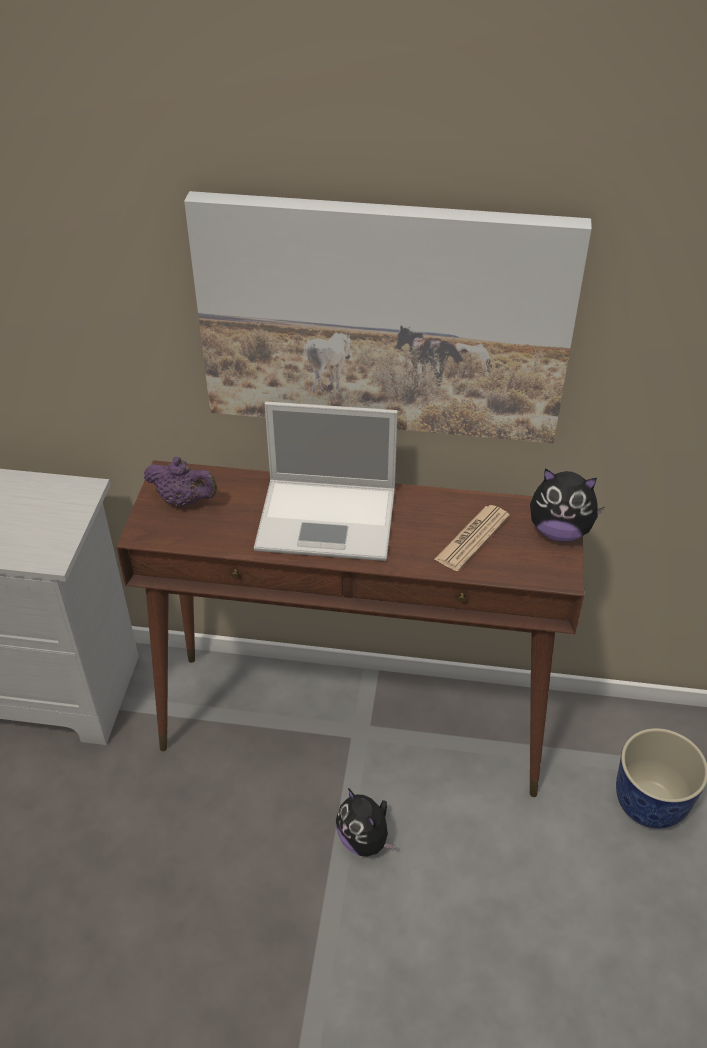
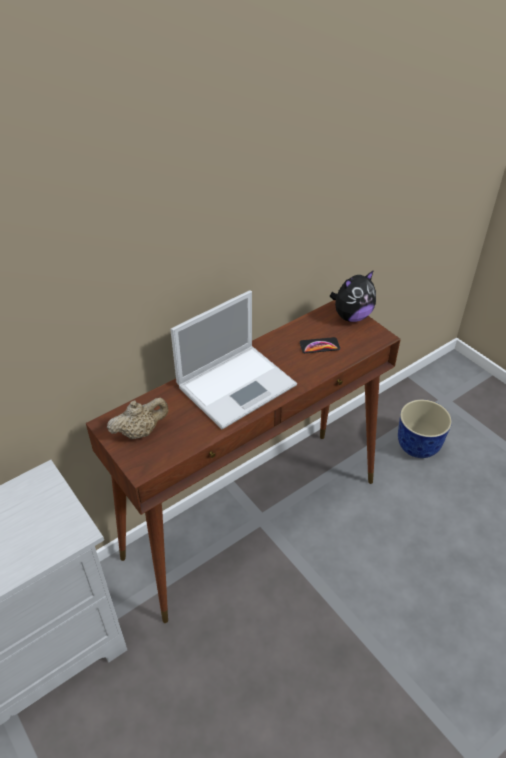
camera: 45 degrees left, 0 degrees up
(184, 500) = (140, 432): purple teapot -> beige teapot
(365, 839) = (325, 570): plush toy -> none
(383, 319) = (223, 233): picture -> none
(472, 538) = (319, 346): newspaper -> phone

